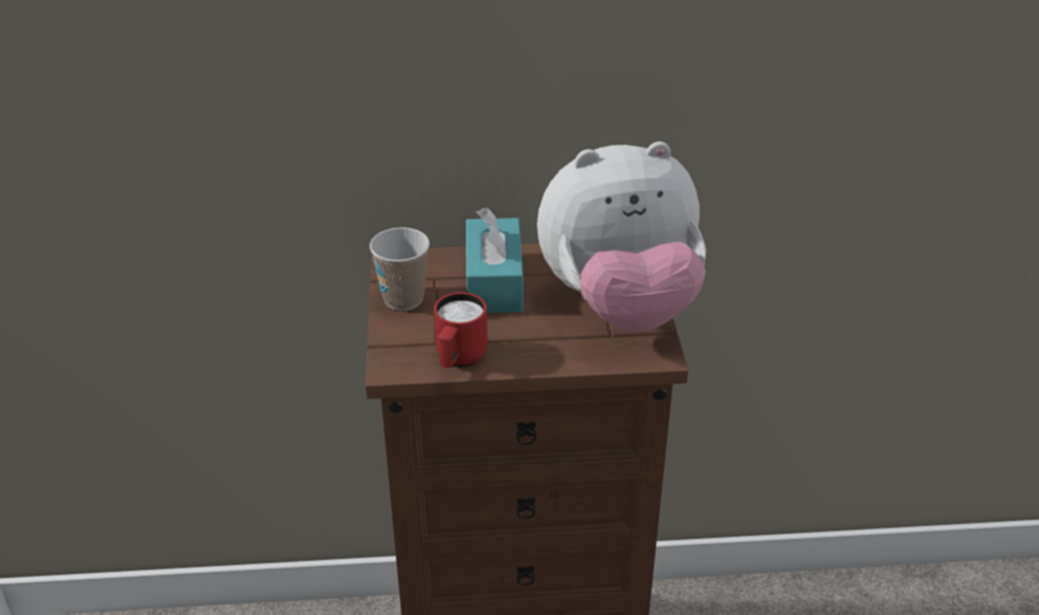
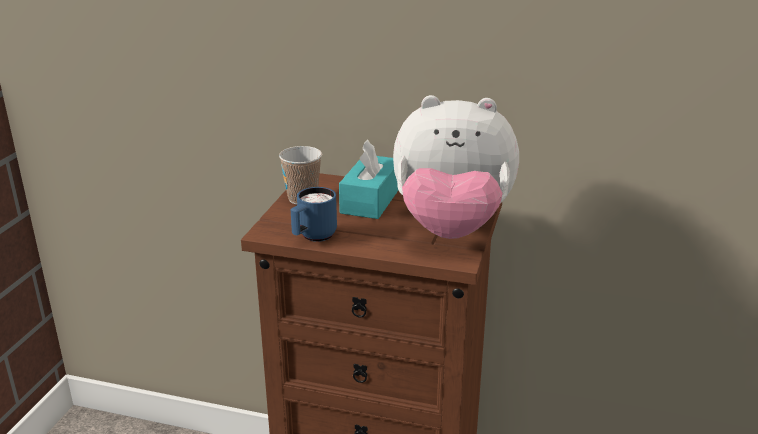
camera: 20 degrees right, 10 degrees down
(458, 360) = (313, 237): red mug -> blue mug

